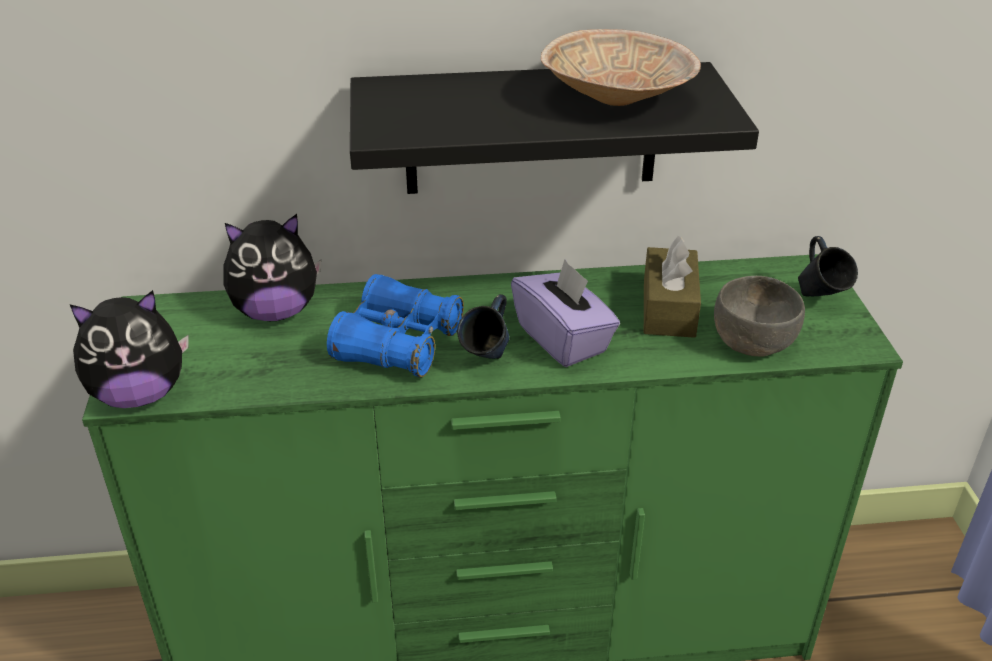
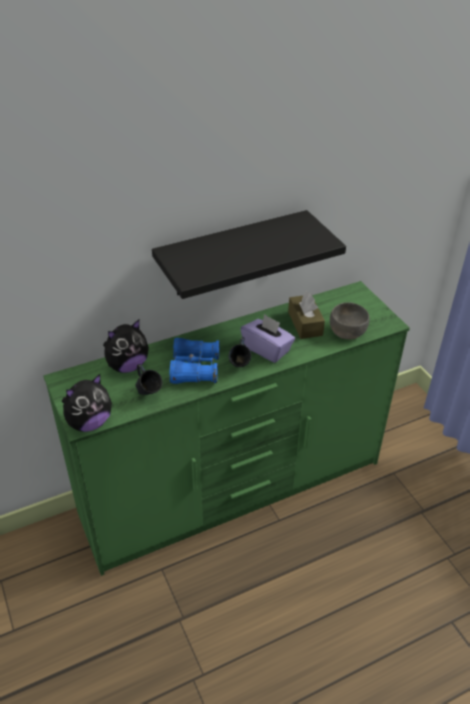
camera: 20 degrees left, 5 degrees up
(619, 99) = (280, 239): beige bowl -> none
(819, 300) = (366, 305): blue mug -> blue mug (148, 394)

